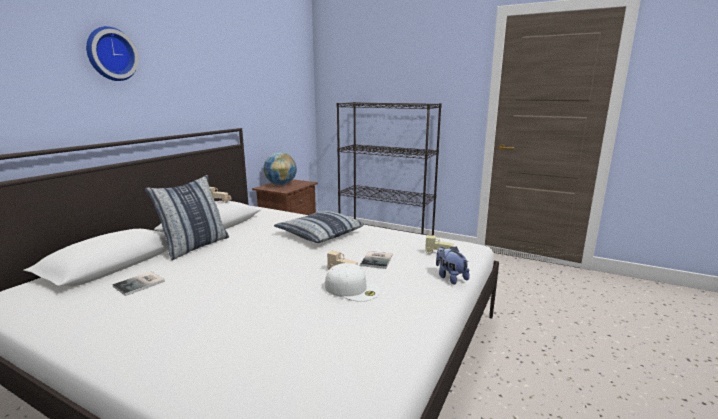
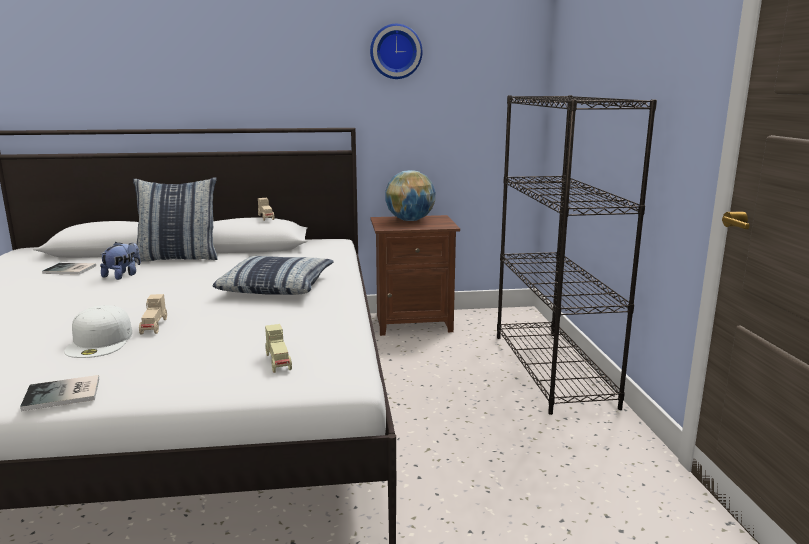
camera: 55 degrees right, 0 degrees up
(110, 54) = (173, 34): wall clock -> wall clock (395, 51)
(378, 260) = (210, 333): book -> book (64, 394)
(450, 277) = (177, 386): plush toy -> plush toy (123, 275)

